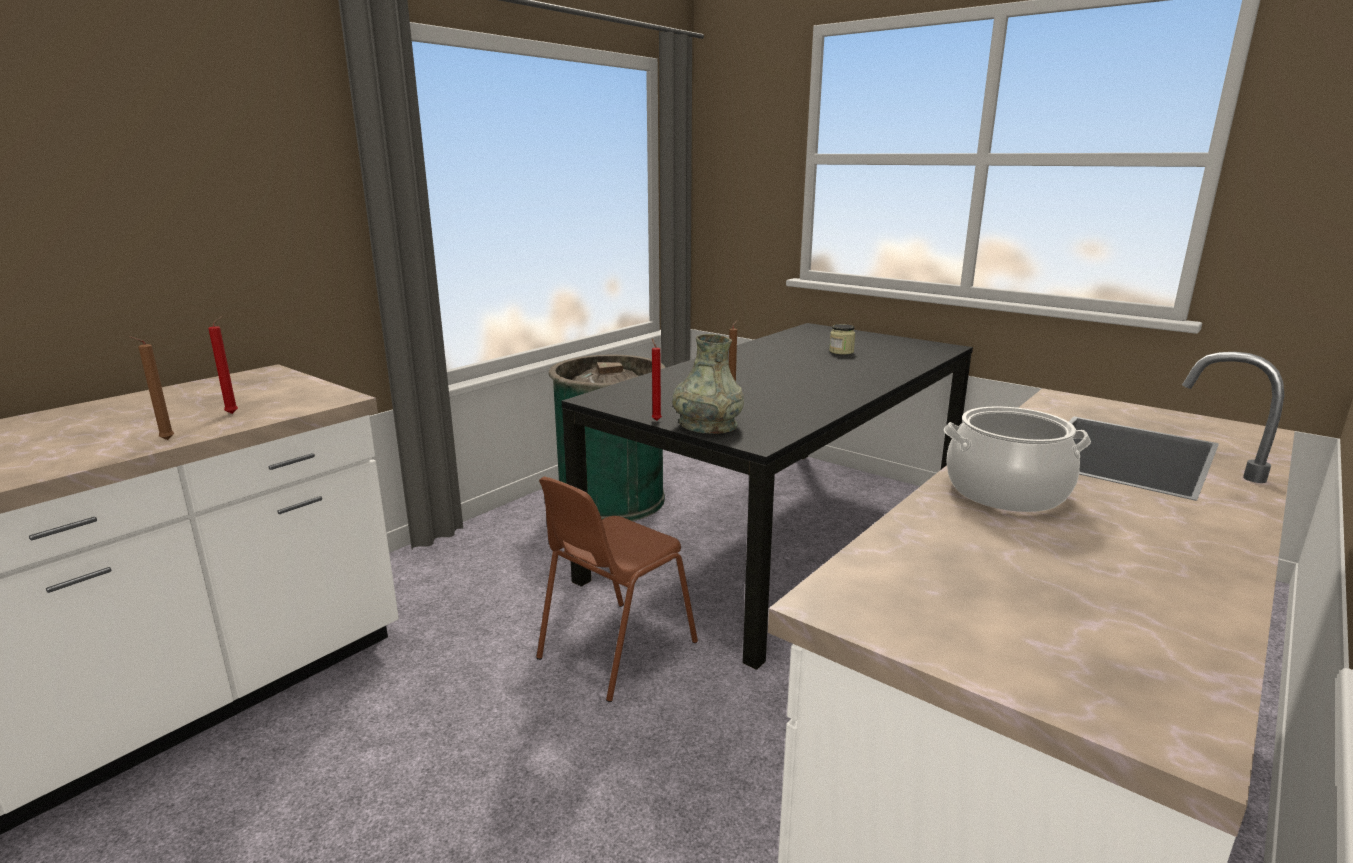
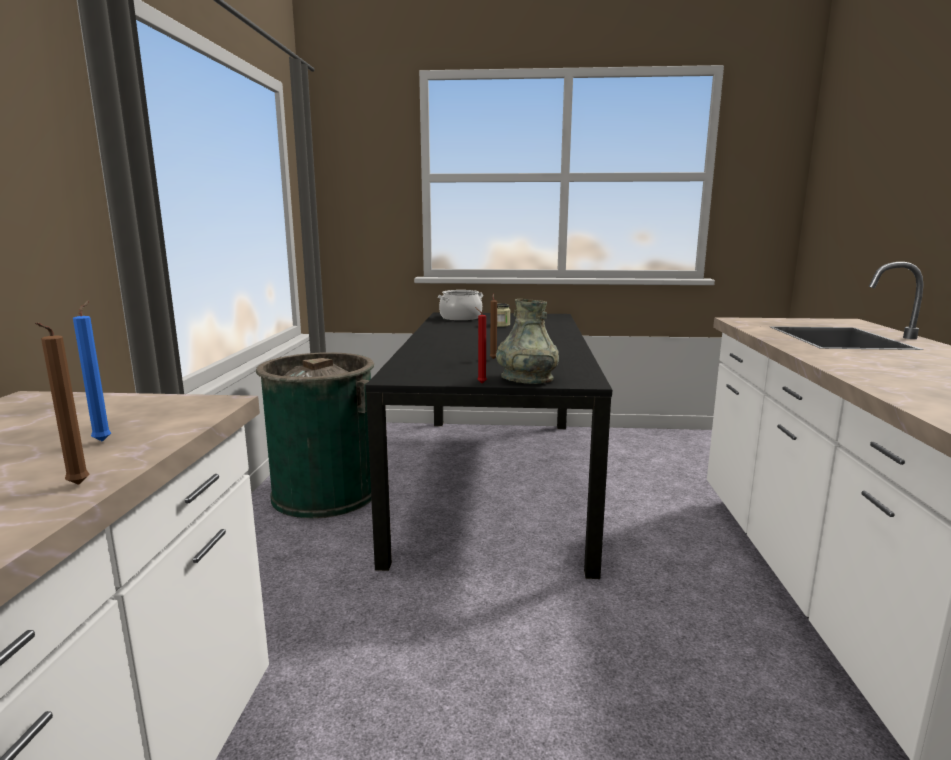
camera: 35 degrees left, 5 degrees down
(234, 413) = (104, 440): red candle -> blue candle
(614, 650) = (483, 609): brown chair -> none
(1006, 491) = (856, 361): cooking pot -> cooking pot (460, 318)

